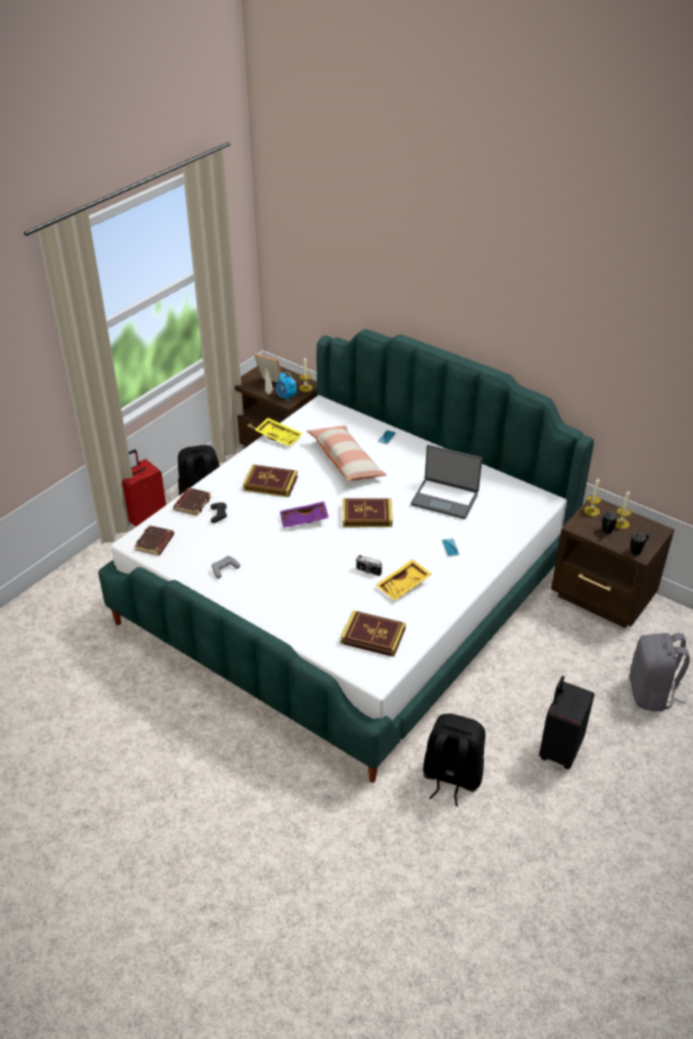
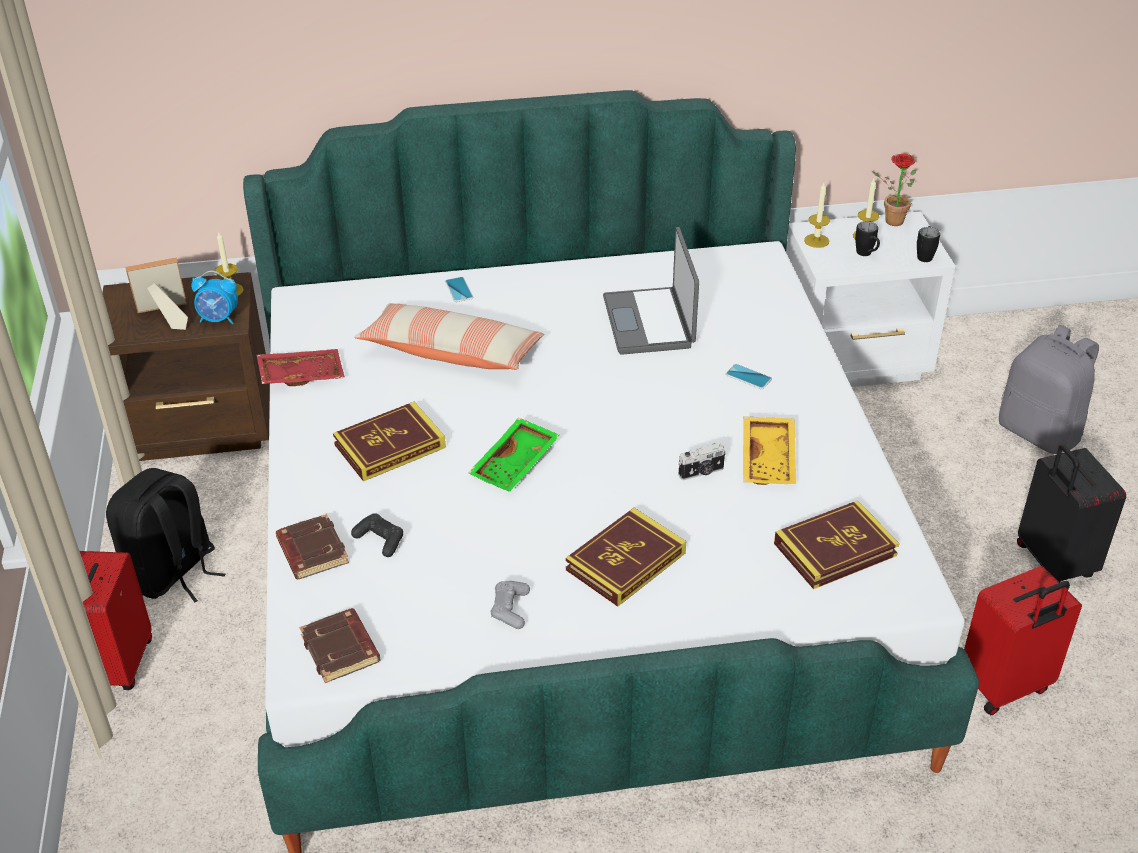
camera: 45 degrees left, 0 degrees up
(279, 436) = (301, 375): yellow tray -> red tray
(304, 520) = (516, 464): purple tray -> green tray
(367, 515) = (589, 404): book -> book (625, 561)
(445, 499) = (650, 322): laptop -> laptop turned 105 degrees clockwise
(451, 777) = (1005, 687): black backpack -> red suitcase
(603, 598) = (855, 361): brown nightstand -> white nightstand
(648, 524) = (890, 221): none -> potted plant

